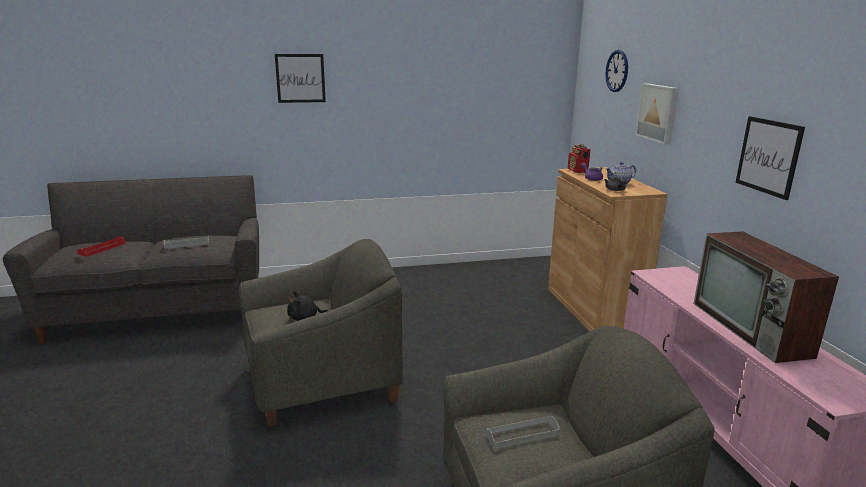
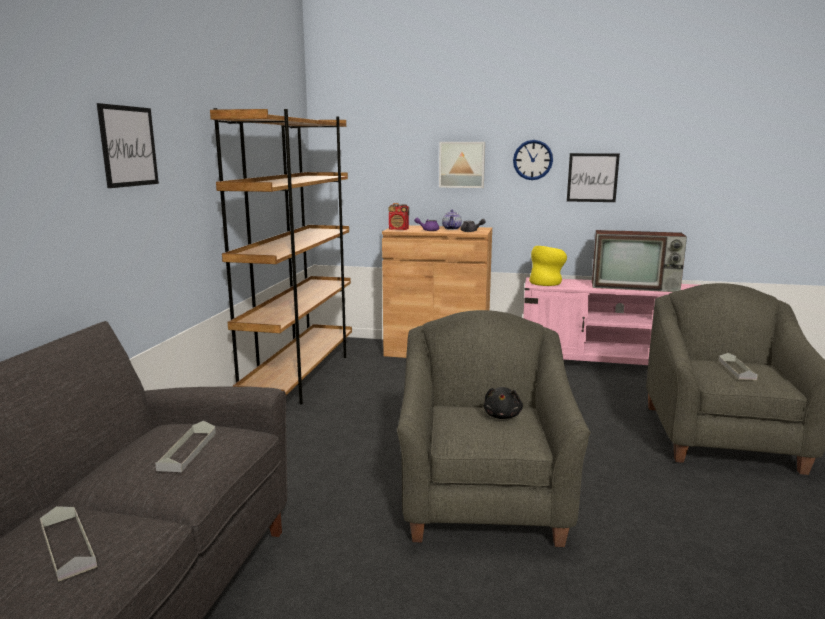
camera: 65 degrees left, 5 degrees down
(102, 248) = (68, 546): red tray -> grey tray
(467, 272) = (301, 376): none -> brown bookcase
(617, 71) = (388, 134): wall clock -> wall clock (532, 160)
(673, 278) = (546, 282): none -> yellow vase

